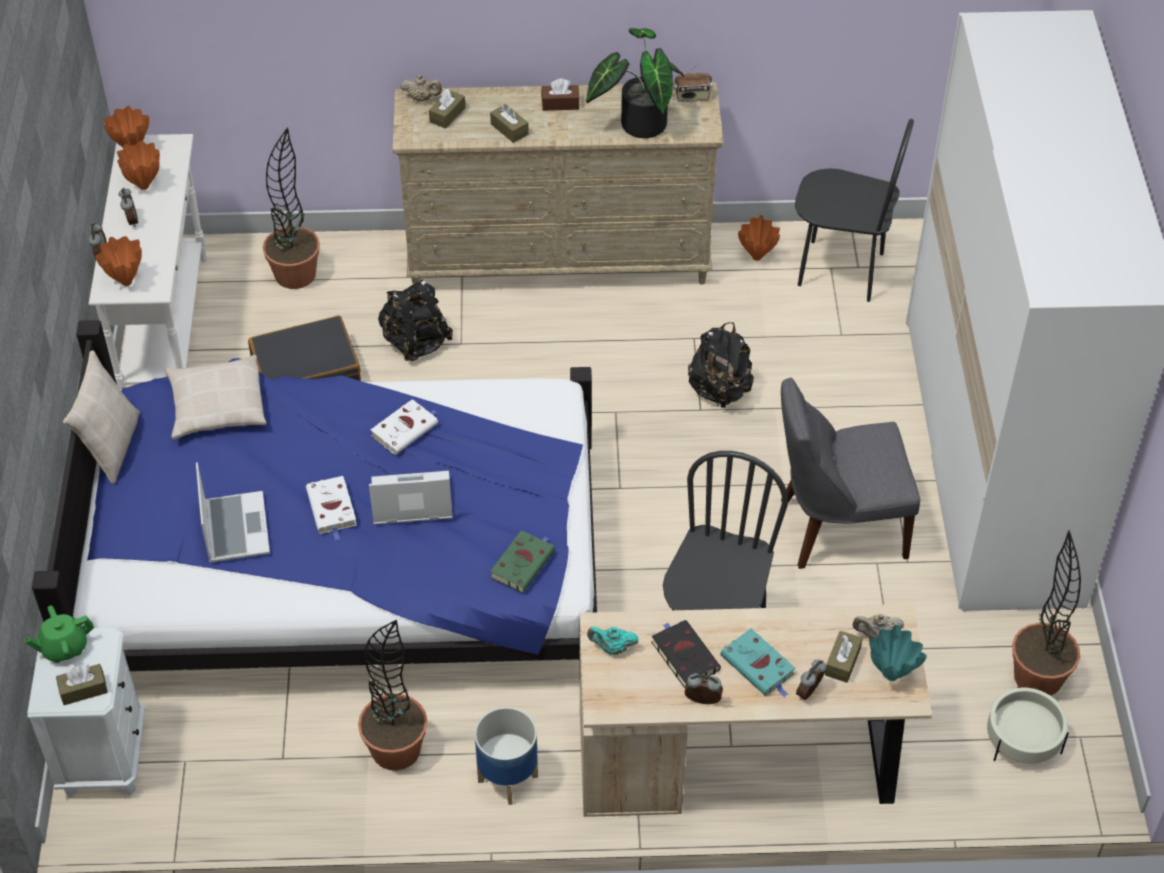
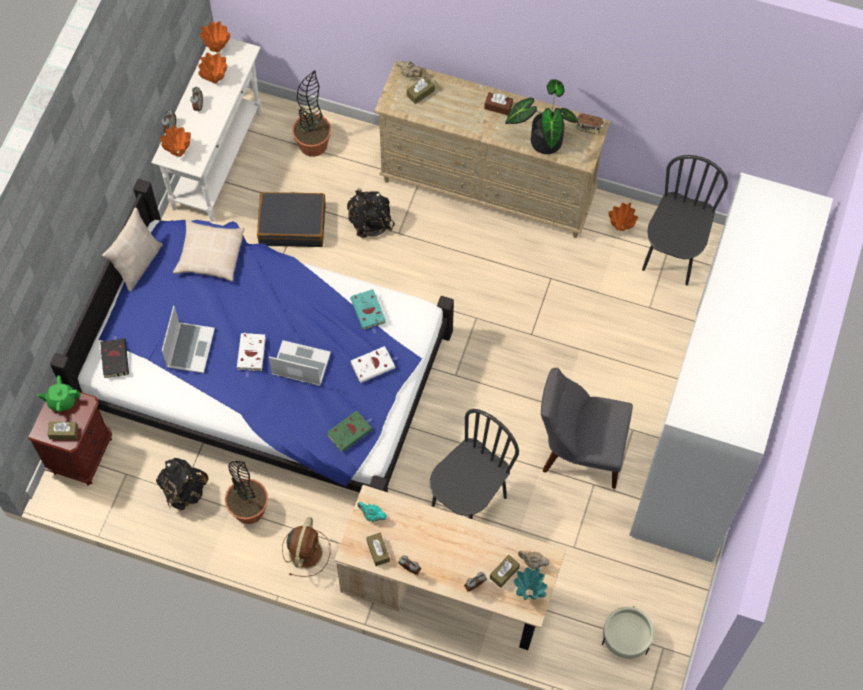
camera: 20 degrees right, 15 degrees up
(104, 756) = (82, 454): white nightstand -> brown nightstand
(405, 429) = (317, 311): white book -> white book (374, 365)
(507, 778) = (306, 551): planter -> brown fan
(509, 129) = (456, 118): brown tissue box -> brown tissue box (378, 551)
(683, 655) = (411, 534): black book -> black book (114, 358)
(720, 391) = (550, 324): black backpack -> black backpack (184, 490)
(759, 666) = (453, 558): turquoise book -> turquoise book (368, 312)
(840, 270) = (672, 256): black chair -> black chair turned 105 degrees counterclockwise
(1038, 677) = (657, 599): potted plant -> none

